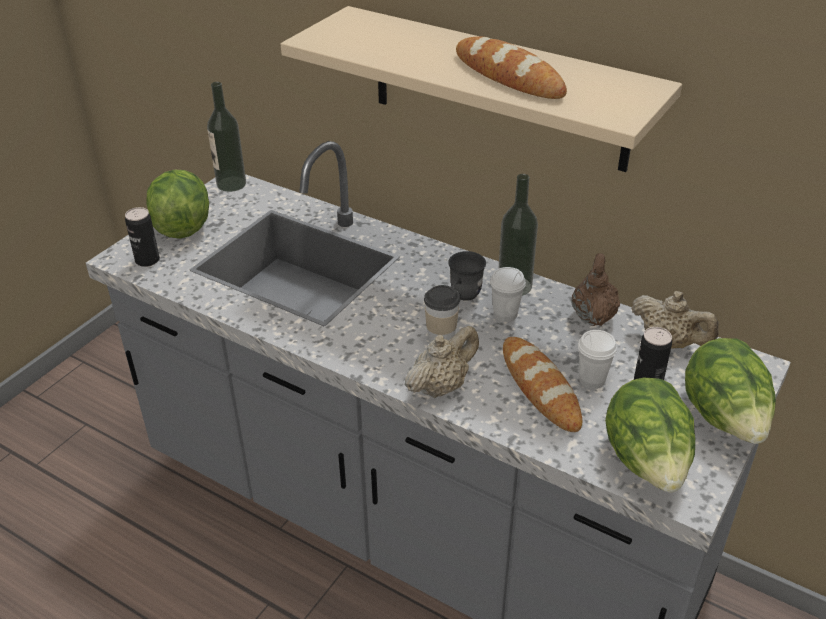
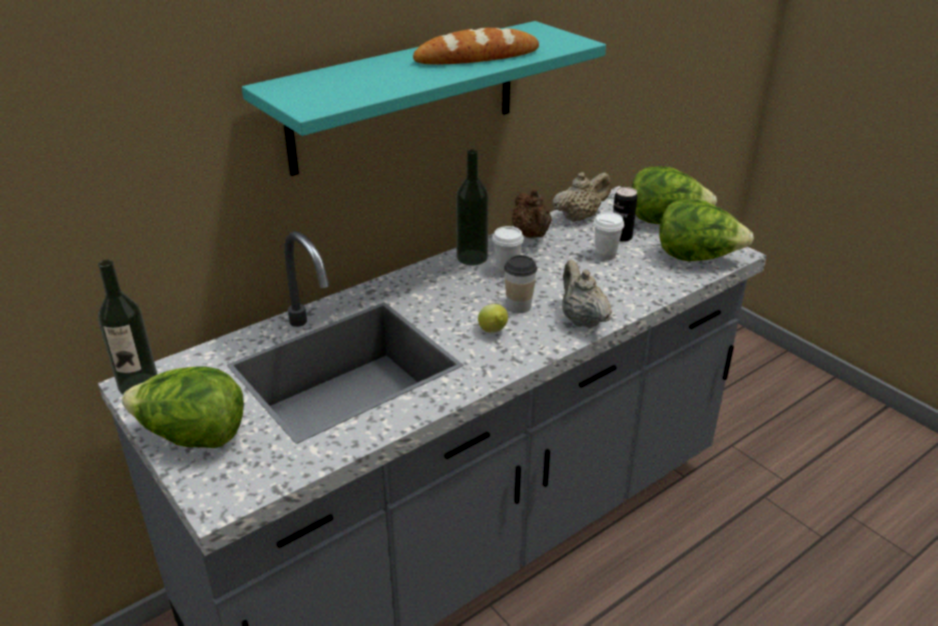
camera: 70 degrees left, 5 degrees down
(147, 260) = (246, 476): can -> none
(386, 331) = (493, 332): none -> lemon
(463, 297) = (470, 284): grey mug -> none
(498, 89) = (405, 96): beige shelf -> turquoise shelf
(540, 387) = (604, 277): bread -> none
(593, 315) = (531, 235): brown teapot -> brown teapot turned 135 degrees counterclockwise

